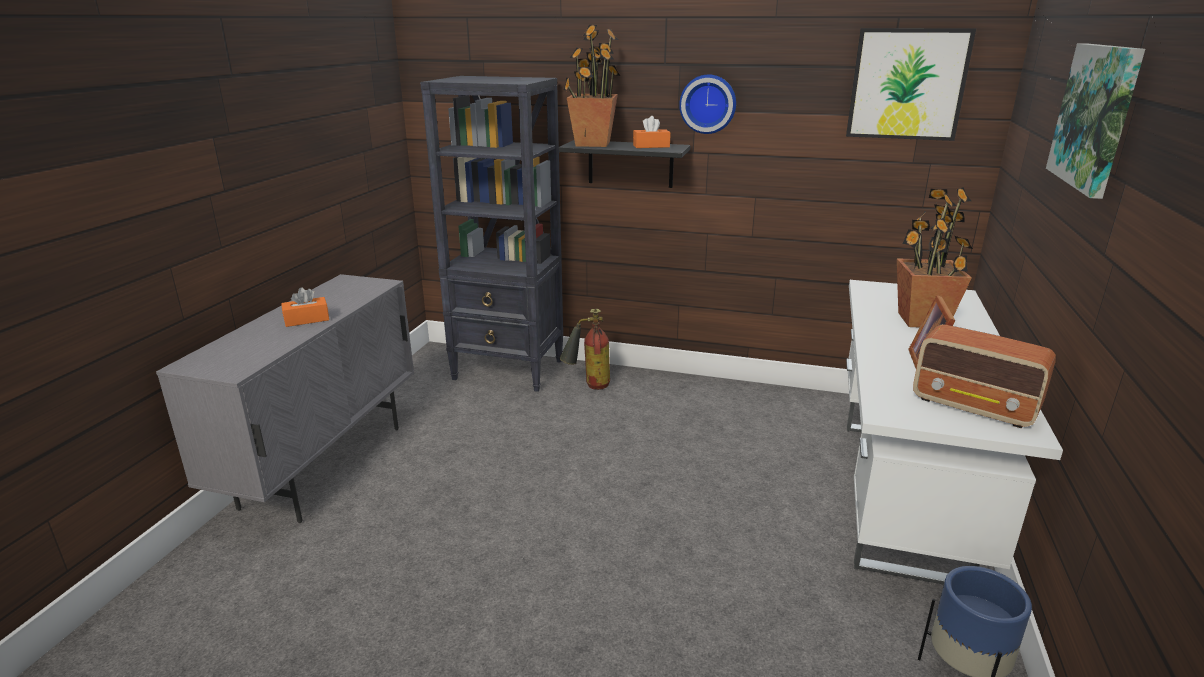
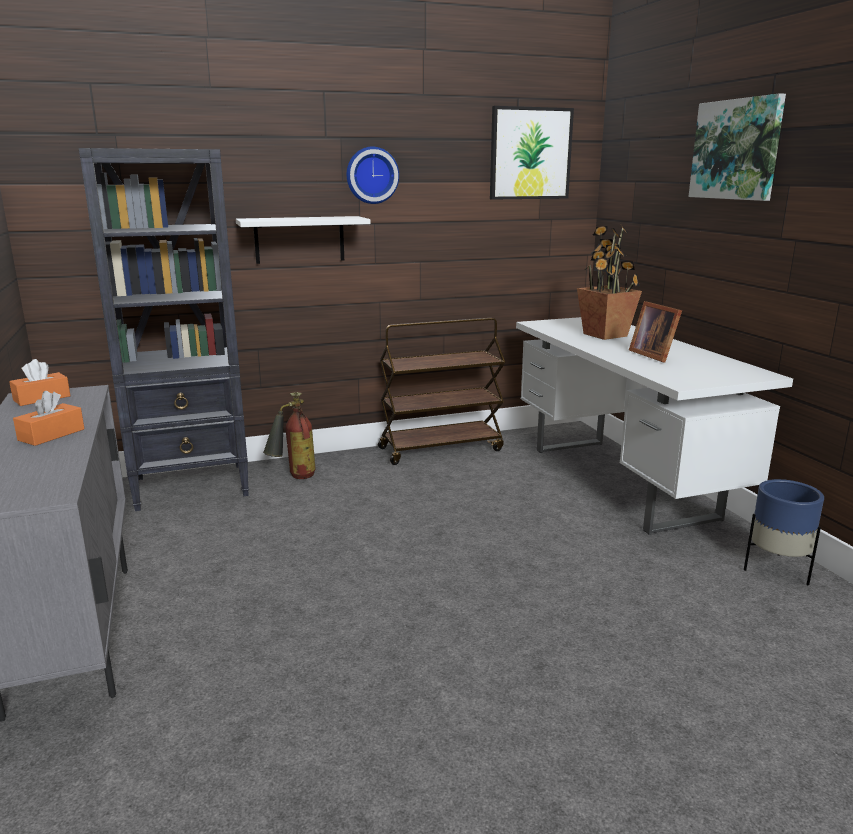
camera: 35 degrees left, 5 degrees down
(592, 144) = (267, 219): potted plant -> none
(630, 163) = (299, 239): black shelf -> white shelf
(651, 146) = (328, 217): orange tissue box -> orange tissue box (42, 398)
(747, 395) = (441, 449): none -> brown cart
(975, 407) = (717, 369): radio -> none

